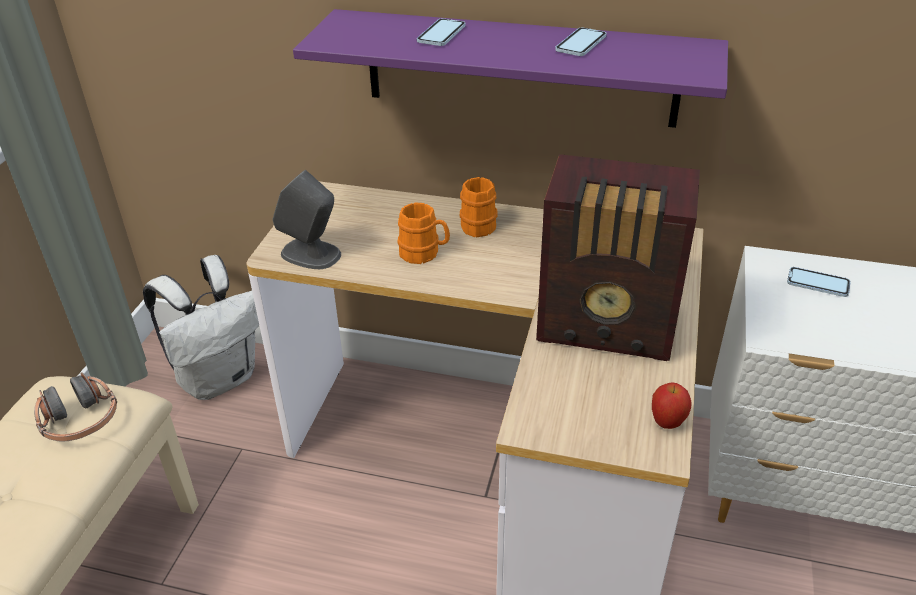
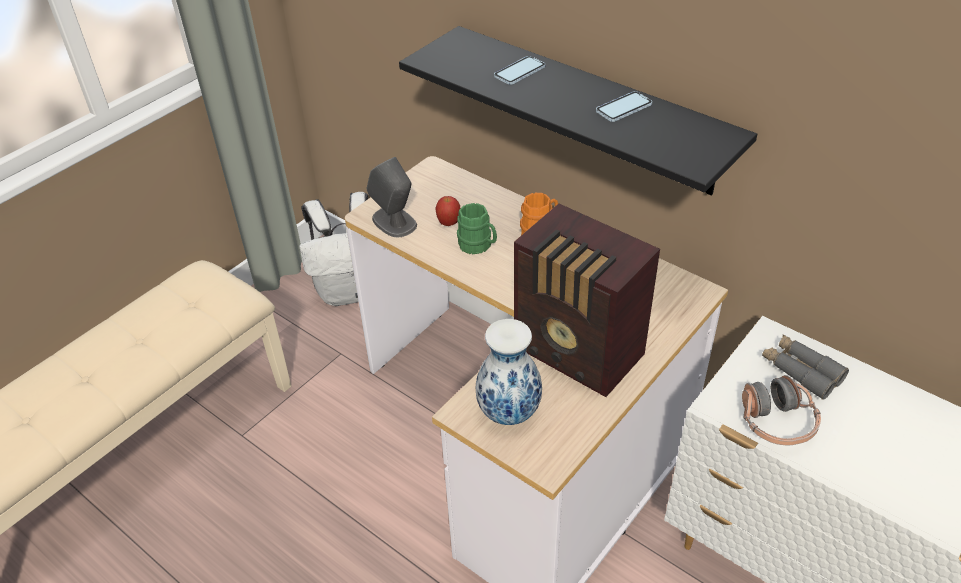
camera: 25 degrees right, 5 degrees up
(80, 421) = (205, 301): headphones -> headphones (776, 422)
(424, 254) = (478, 246): orange mug -> green mug
(520, 68) = (592, 110): purple shelf -> black shelf
(580, 411) = (508, 414): none -> vase
(667, 423) = (567, 446): apple -> apple (448, 223)
(817, 283) = (801, 371): phone -> grey binoculars

